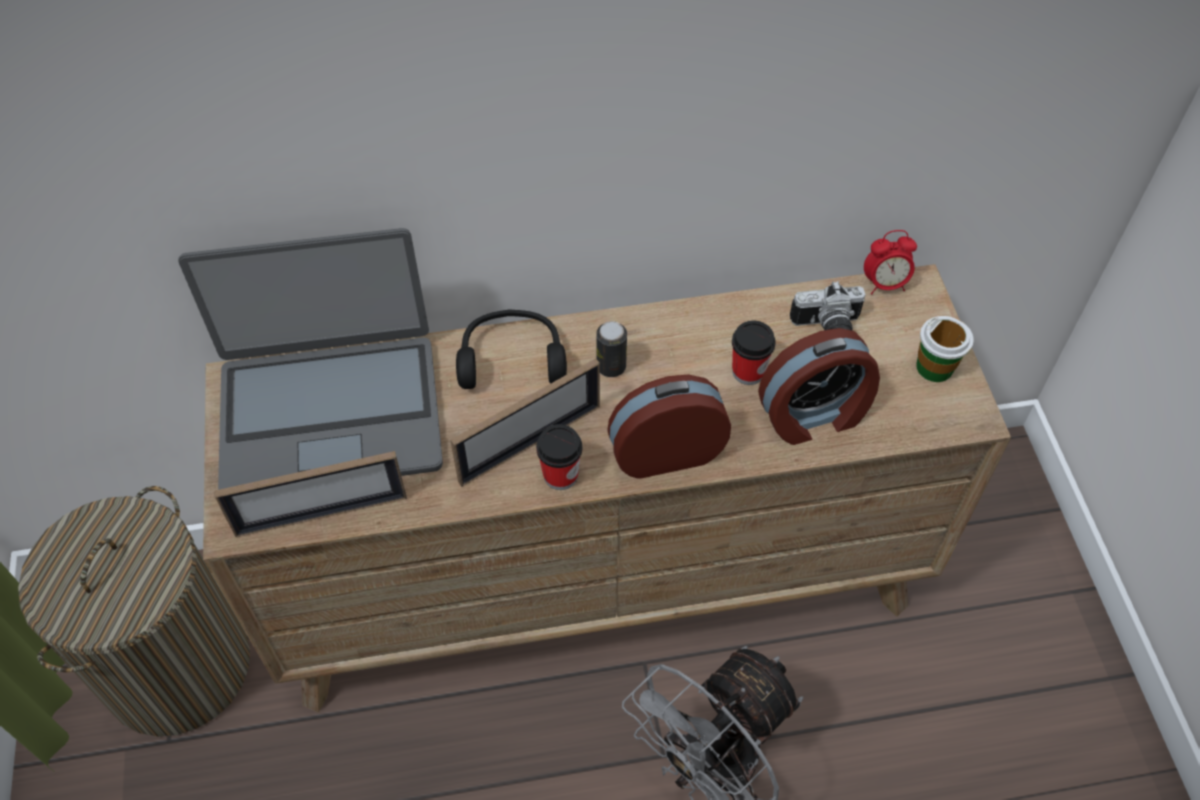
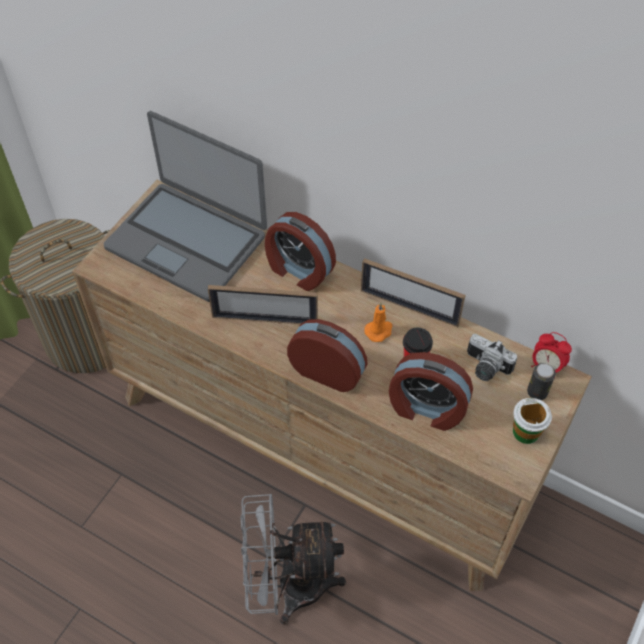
camera: 40 degrees right, 0 degrees up
(321, 514) = (138, 286): picture frame -> picture frame (409, 307)
(512, 358) = (298, 270): black headphones -> alarm clock
(560, 475) = (264, 345): cup -> none
(611, 366) = (344, 308): can -> can (537, 392)
(676, 365) = (379, 330): none -> orange candle

